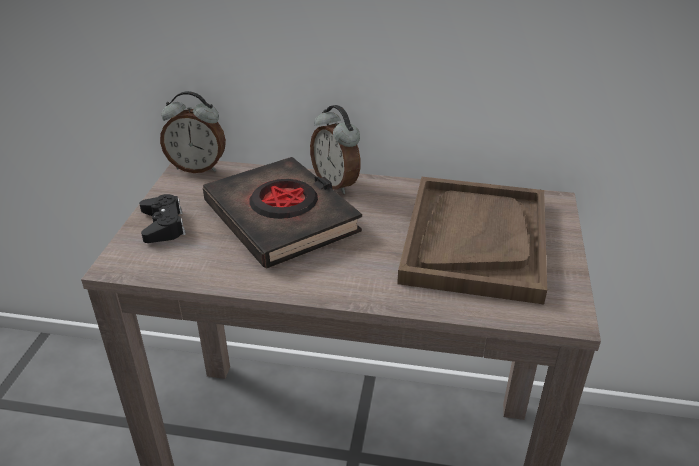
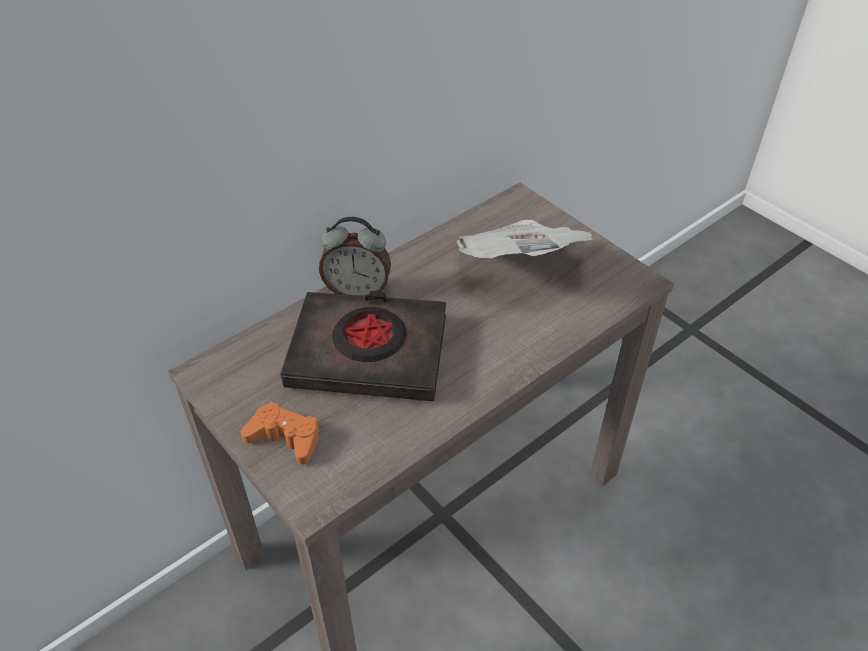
camera: 50 degrees left, 10 degrees up
(163, 225) = (285, 438): black game controller -> orange game controller
(198, 167) = (212, 364): alarm clock -> none
(474, 240) = (519, 266): brown tray -> newspaper

